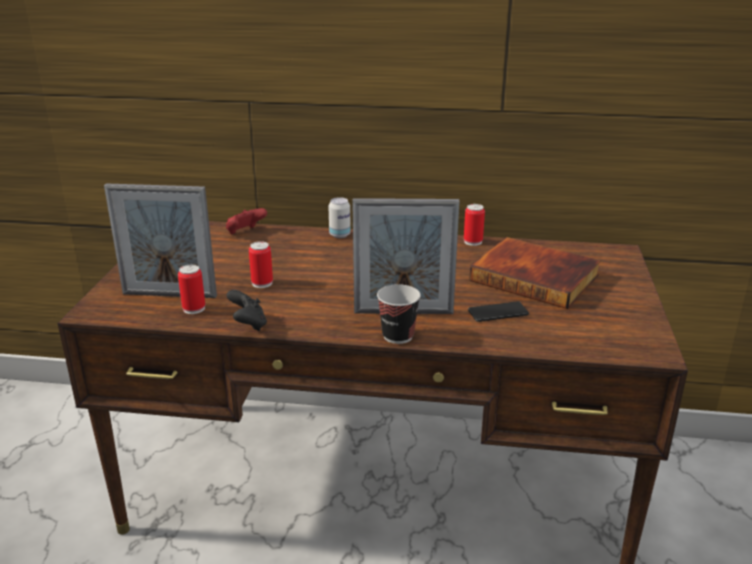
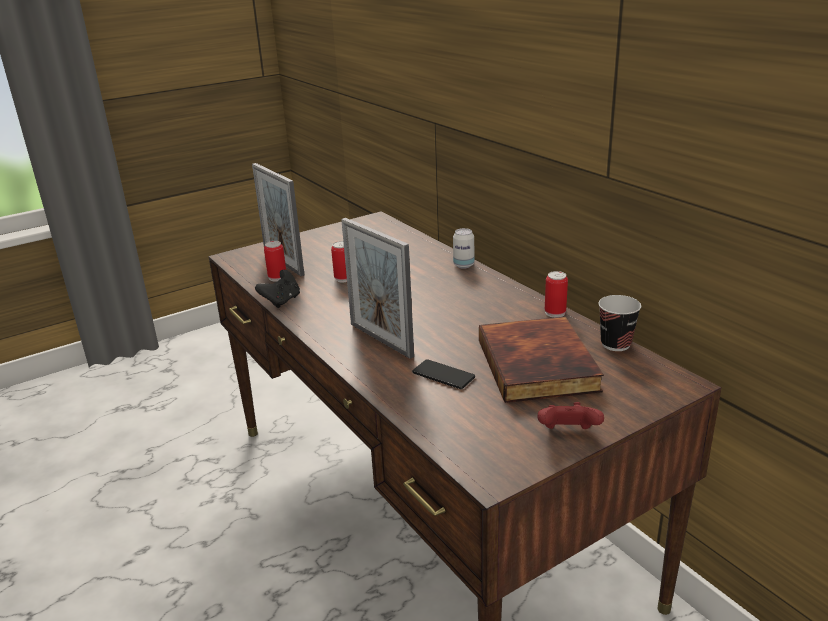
camera: 50 degrees right, 0 degrees up
(245, 233) = (406, 239): red game controller -> red game controller (568, 433)
(398, 336) = (342, 353): cup -> cup (616, 344)

